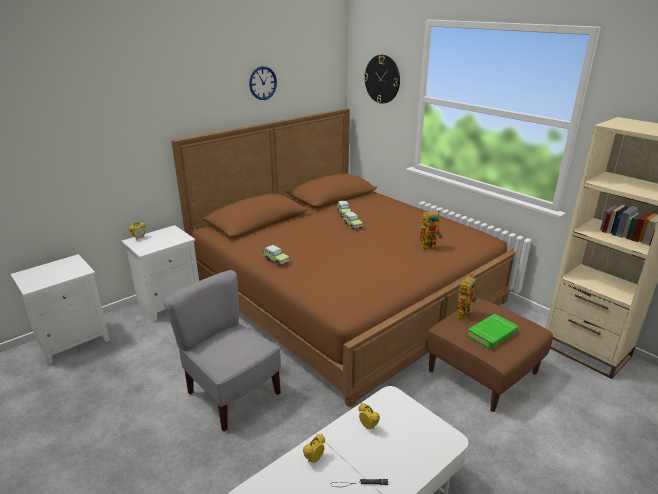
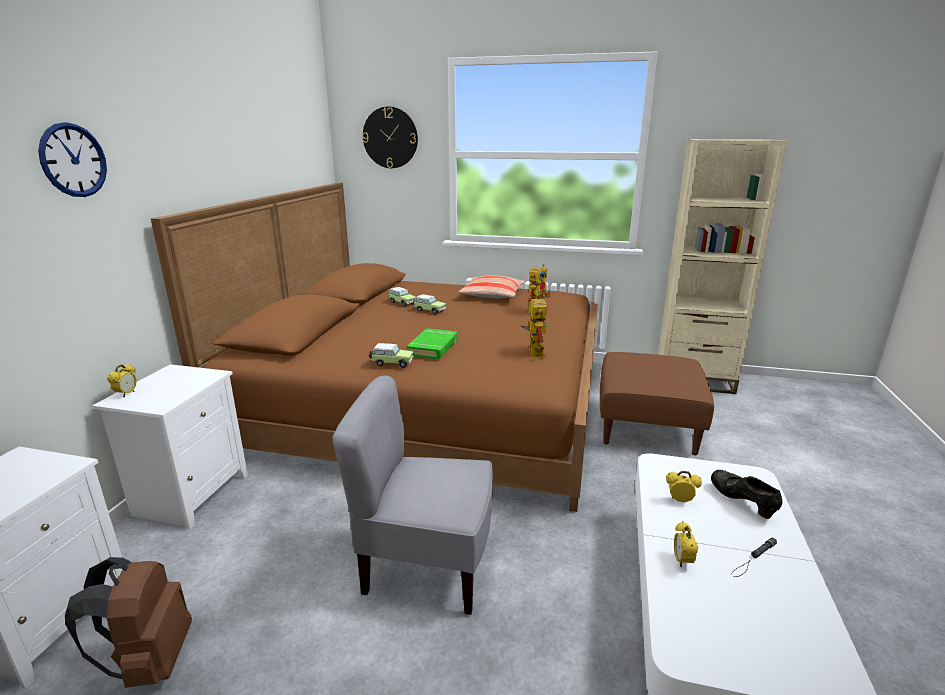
camera: 35 degrees left, 5 degrees down
(89, 377) = (149, 662): none -> brown backpack
(262, 83) = (252, 137): wall clock -> wall clock (73, 160)
(409, 450) = (742, 502): none -> black shoe
(417, 222) = (492, 295): none -> pillow
(463, 313) = (617, 366): toy robot -> toy robot (533, 351)
(492, 334) = (664, 375): green book -> green book (433, 348)

